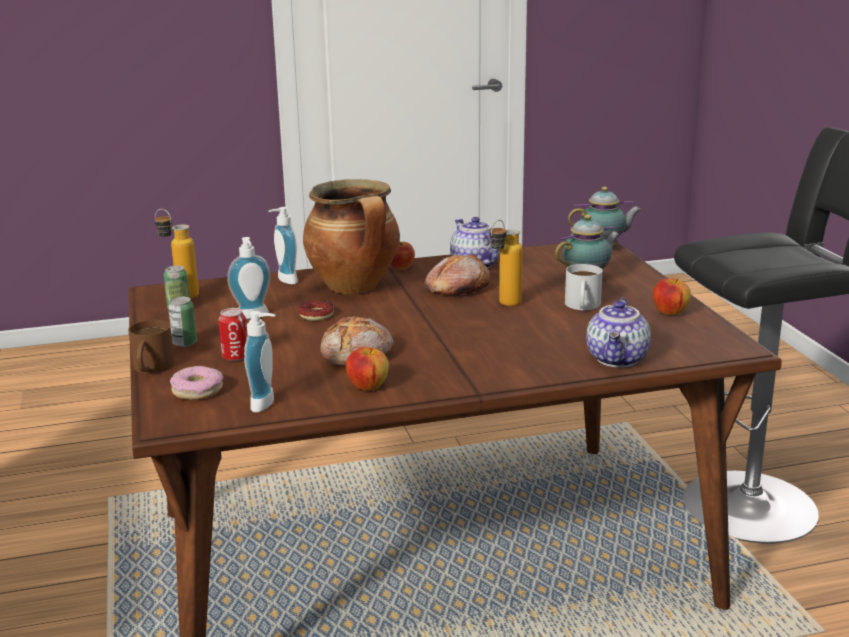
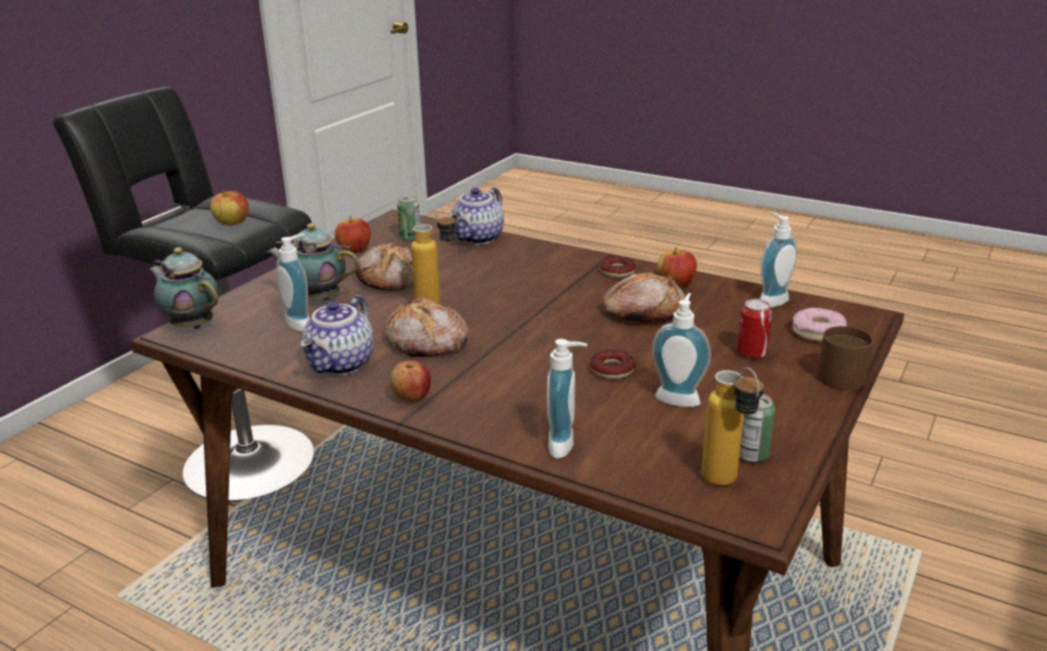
camera: 135 degrees left, 5 degrees up
(185, 343) = (788, 392): can -> can (410, 237)
(355, 287) = (512, 391): cooking pot -> none
(438, 378) = (617, 271): none -> donut
(552, 269) = (302, 324): none -> soap dispenser
(582, 306) = (390, 279): white mug -> bread
(618, 359) = (478, 238): teapot -> teapot turned 150 degrees clockwise
(751, 260) = (232, 224): none -> apple

